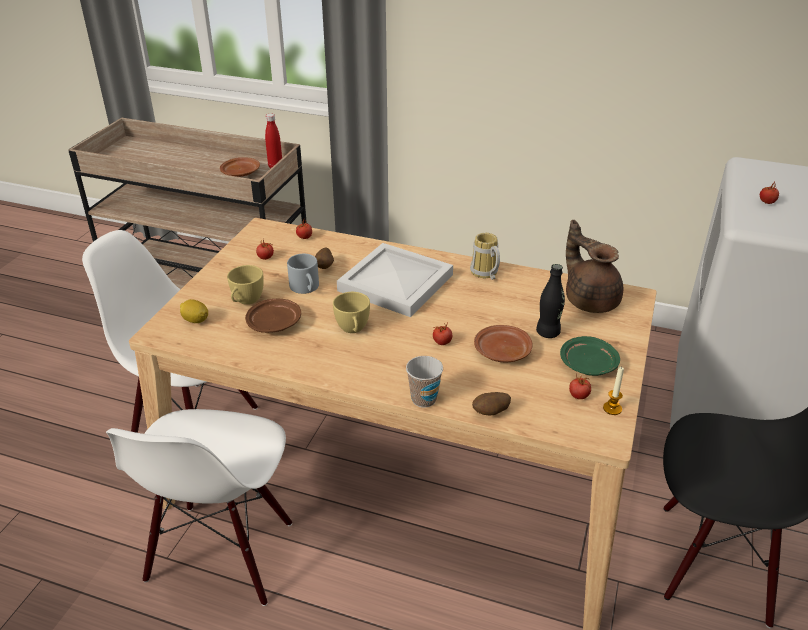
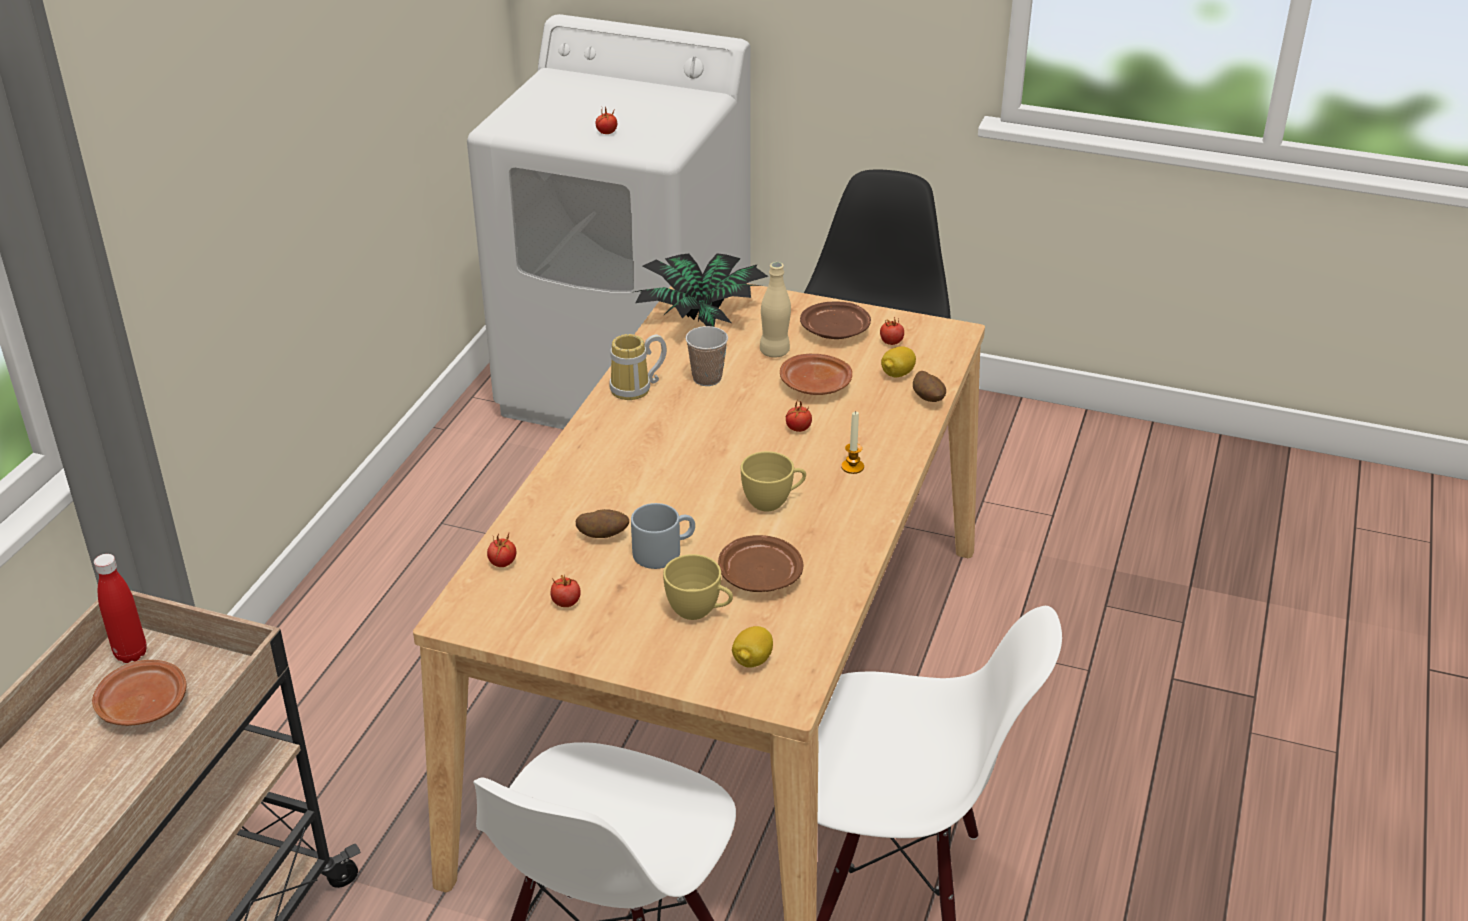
camera: 90 degrees left, 0 degrees up
(395, 282) = (651, 466): white tray -> none
(423, 399) = (912, 444): cup -> cup (707, 378)
(527, 397) = (897, 374): none -> lemon
(547, 333) = (774, 352): black bottle -> beige bottle
(588, 365) = (836, 331): green plate -> brown plate
(590, 299) = (703, 316): brown teapot -> potted plant
(612, 408) = (909, 324): candle -> candle (852, 467)

